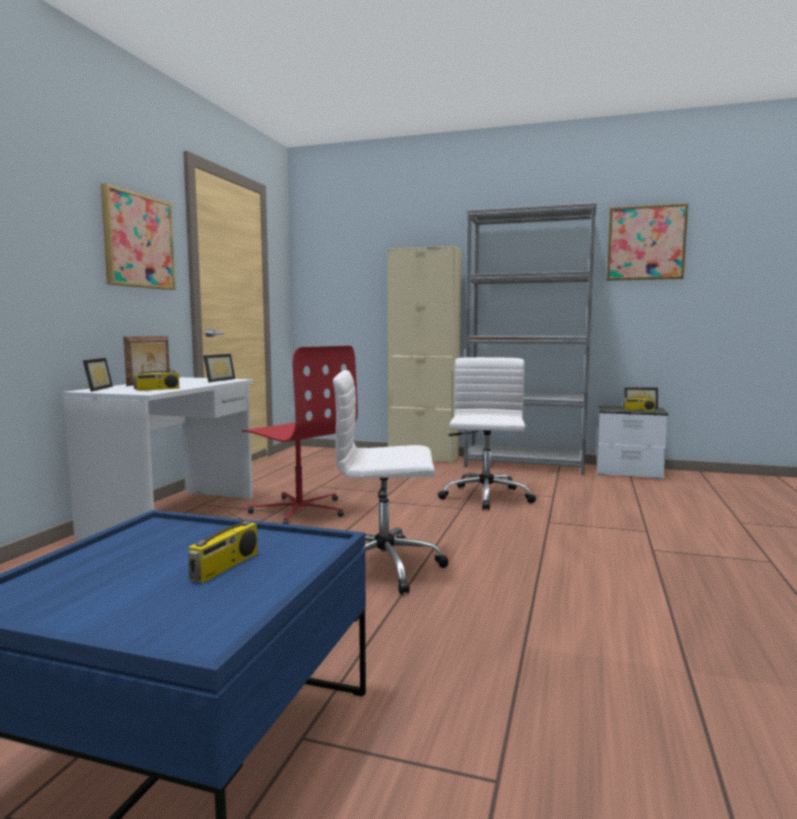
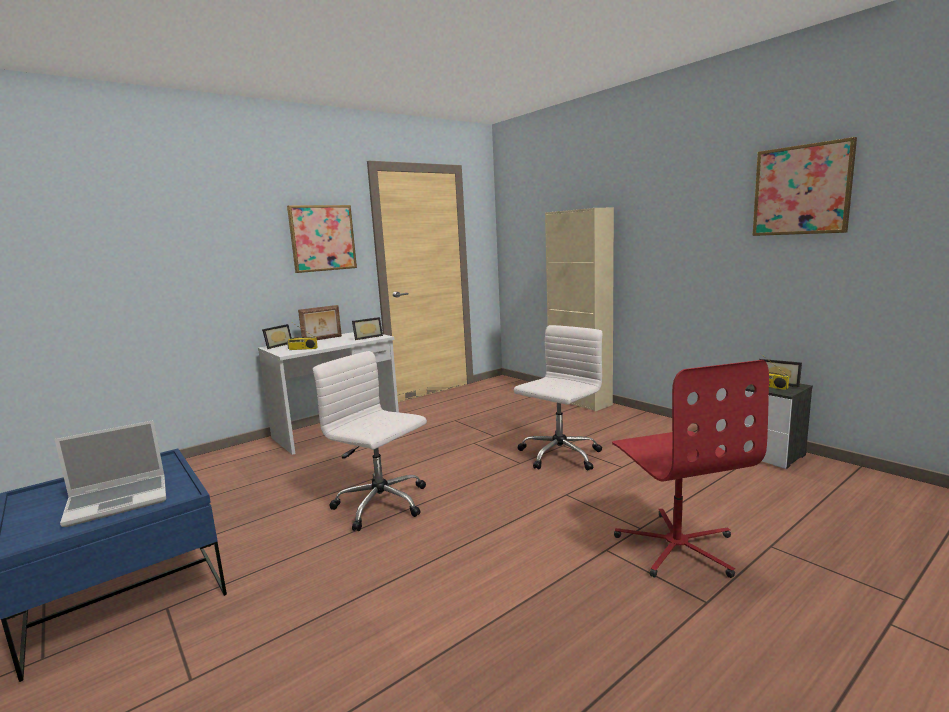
camera: 35 degrees right, 5 degrees up
(225, 566) = (119, 500): radio -> laptop
(299, 510) = (409, 440): red office chair -> red office chair (677, 546)
(525, 465) = (659, 424): grey bookcase -> none

